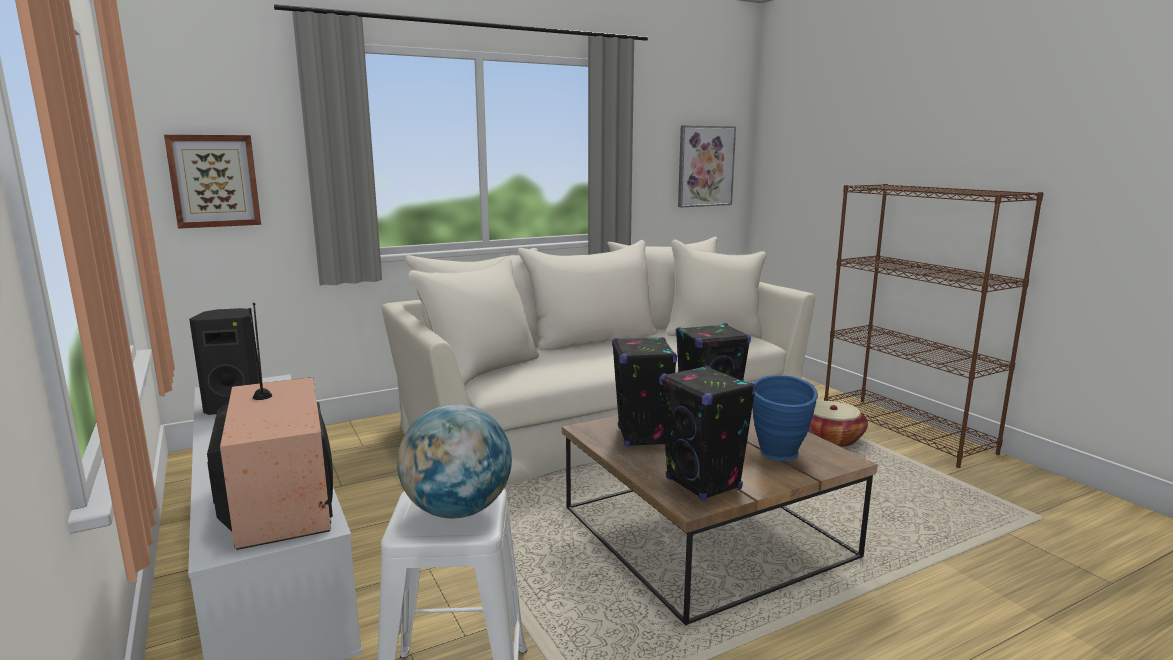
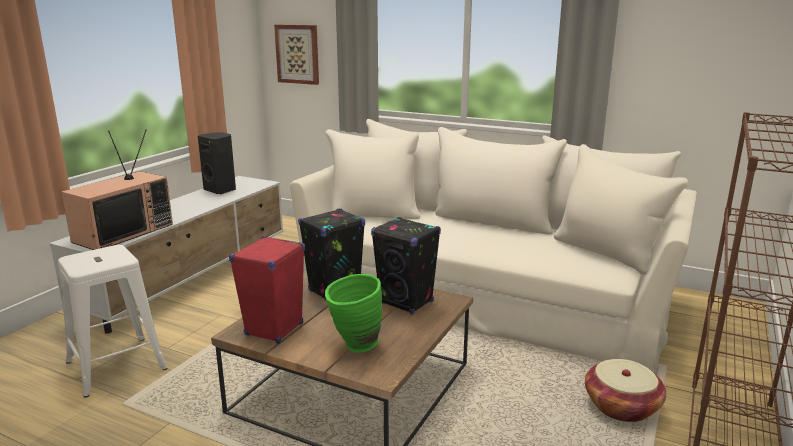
camera: 55 degrees right, 5 degrees up
(457, 511) = (99, 260): globe -> none
(703, 484) = (274, 329): black speaker -> red speaker
(705, 166) = (731, 67): picture -> none
(780, 457) = (354, 346): blue vase -> green vase

